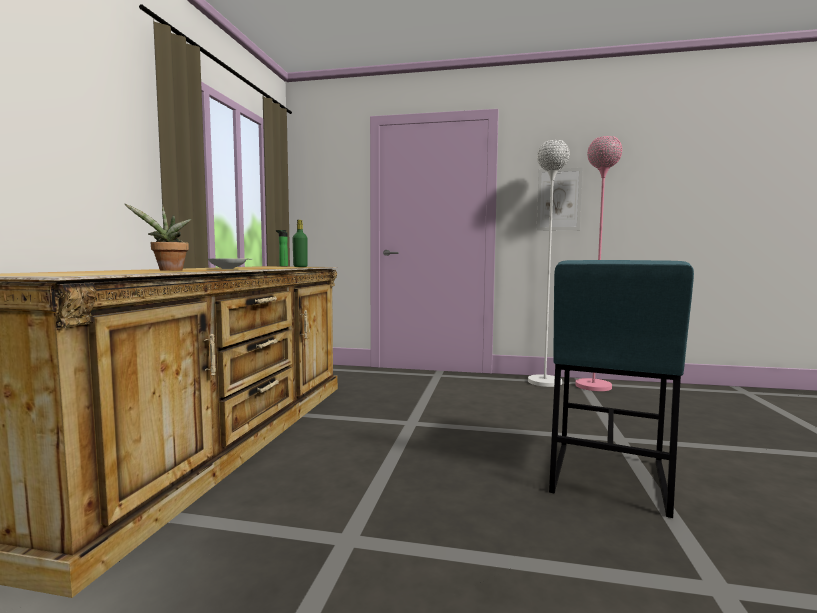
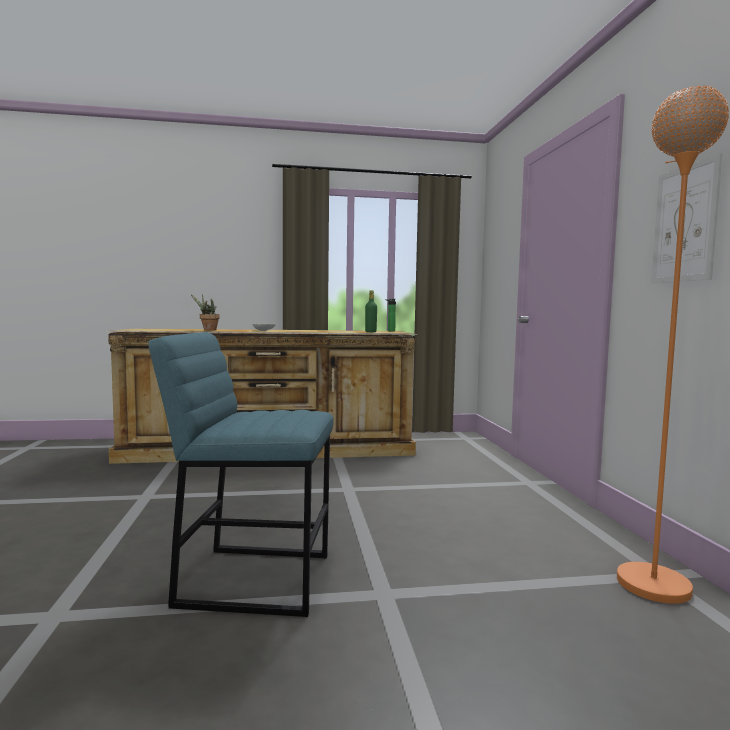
camera: 70 degrees right, 0 degrees up
(545, 382) = (608, 544): white floor lamp -> none
(593, 386) = (652, 585): pink floor lamp -> orange floor lamp

